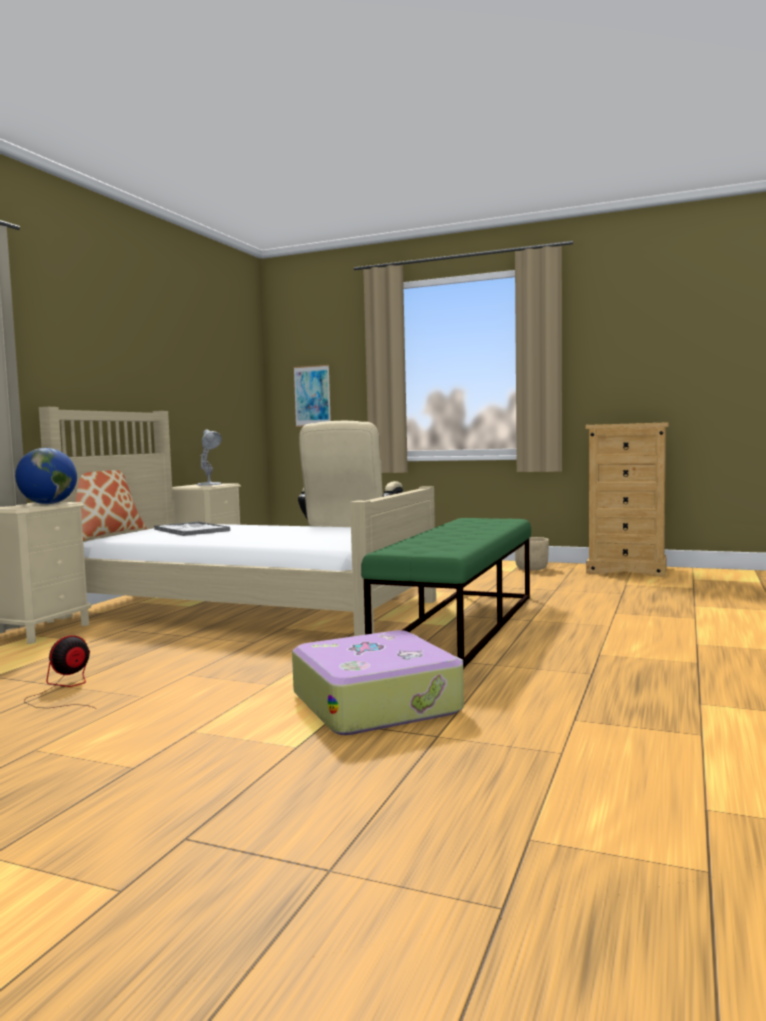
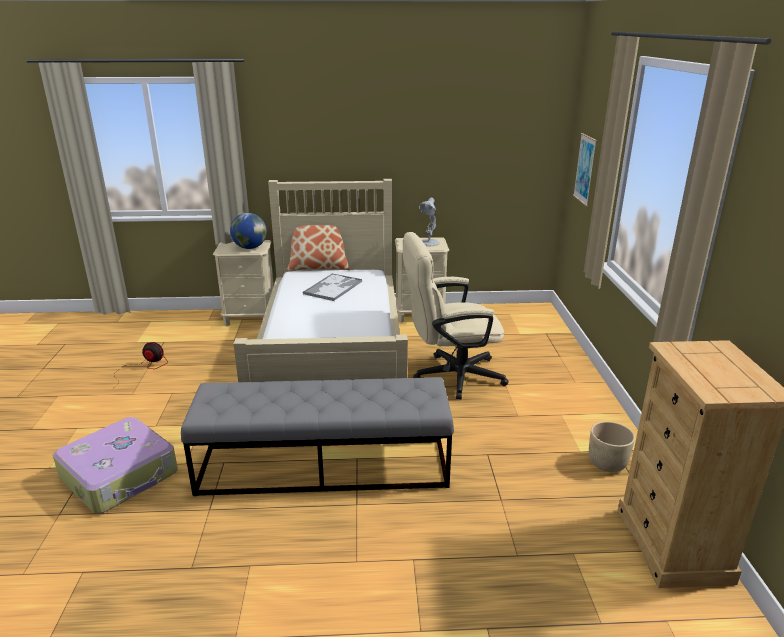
camera: 65 degrees right, 20 degrees up
(460, 624) = (325, 466): green bench -> grey bench

